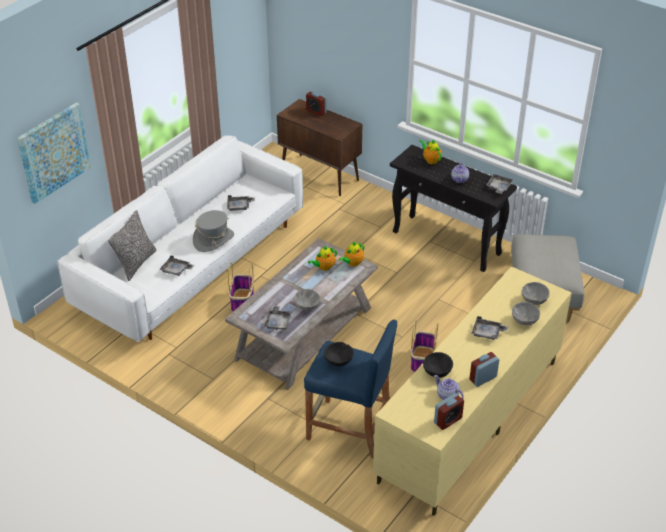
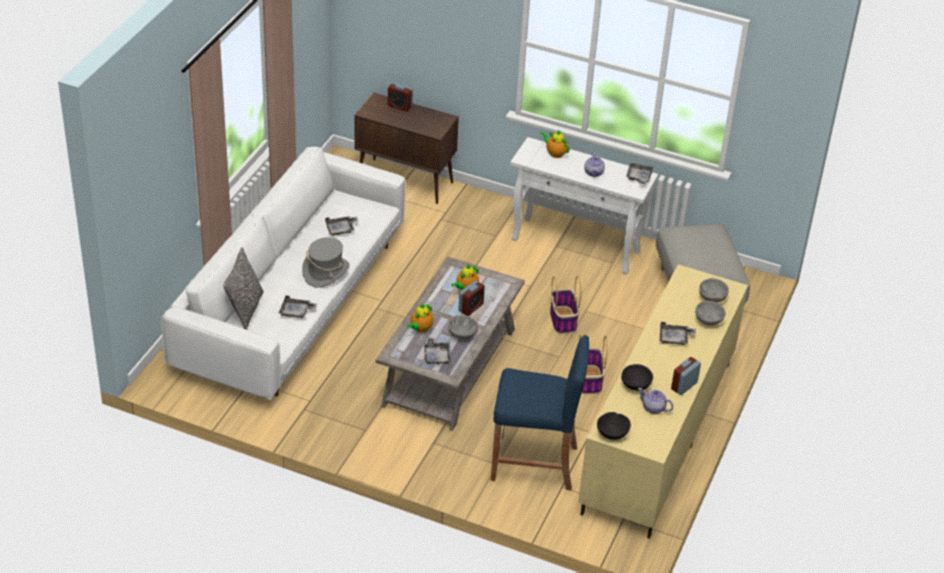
camera: 15 degrees left, 0 degrees up
(53, 152) = (152, 190): picture -> none
(242, 301) = (367, 340): basket -> basket (563, 320)
(338, 361) = (526, 388): black bowl -> black bowl (612, 434)
(352, 263) = (496, 281): teapot -> teapot (420, 328)
(447, 243) = (576, 246): black console table -> white console table
(448, 420) = (662, 433): alarm clock -> alarm clock (470, 307)

